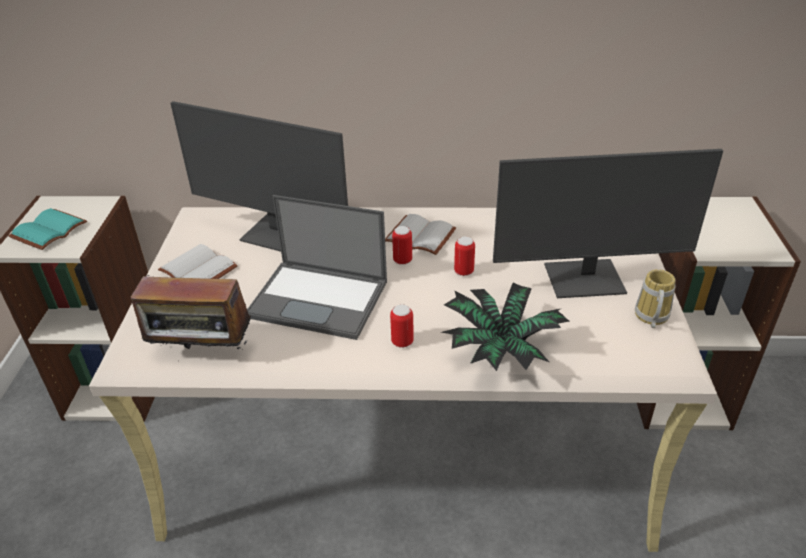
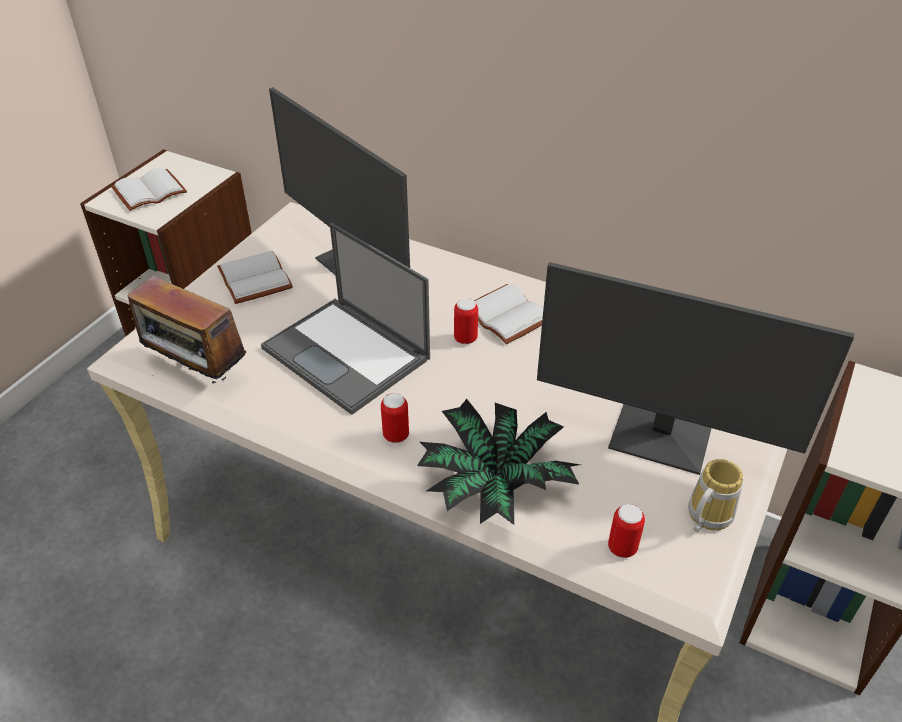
camera: 25 degrees right, 5 degrees up
(49, 229) = (150, 190): turquoise book -> white book
(464, 271) = (523, 376): can -> can (622, 548)

